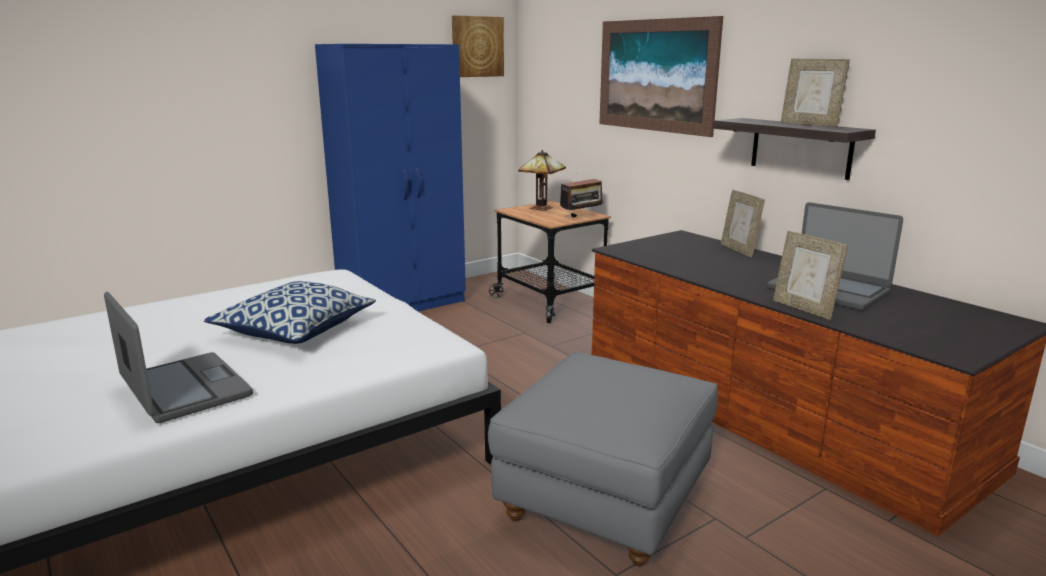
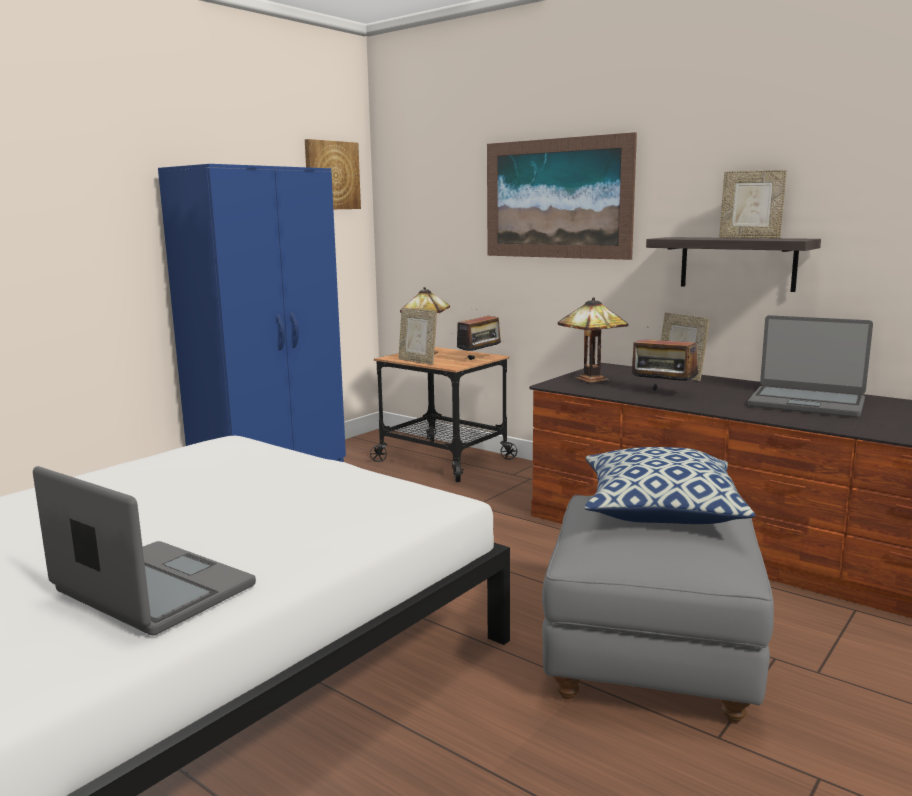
camera: 15 degrees left, 5 degrees down
(295, 330) = (238, 506): pillow -> pillow (659, 510)
(651, 247) = (591, 380): none -> table lamp
(702, 266) = (662, 393): none -> radio
(803, 309) = (805, 421): picture frame -> picture frame (418, 361)

